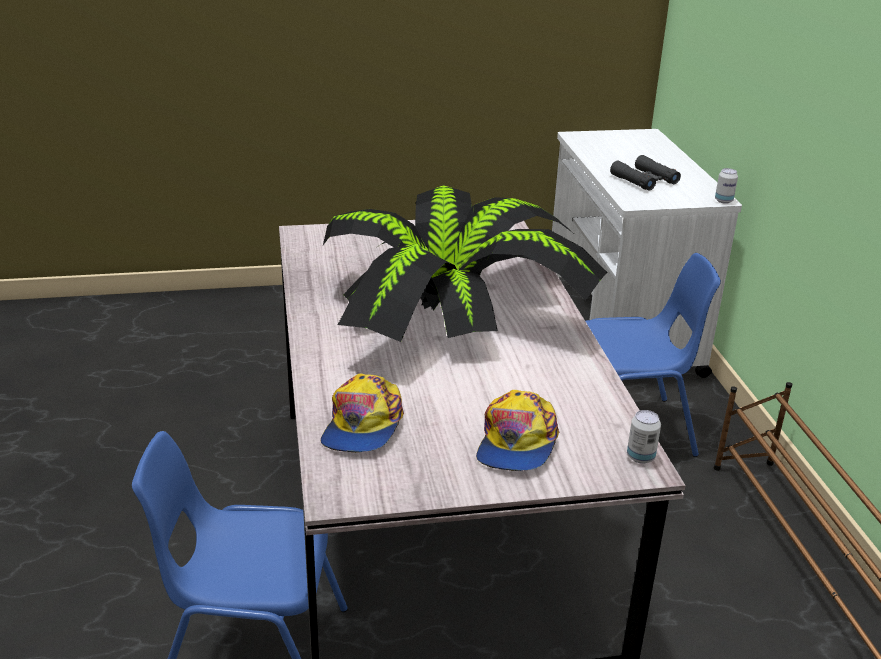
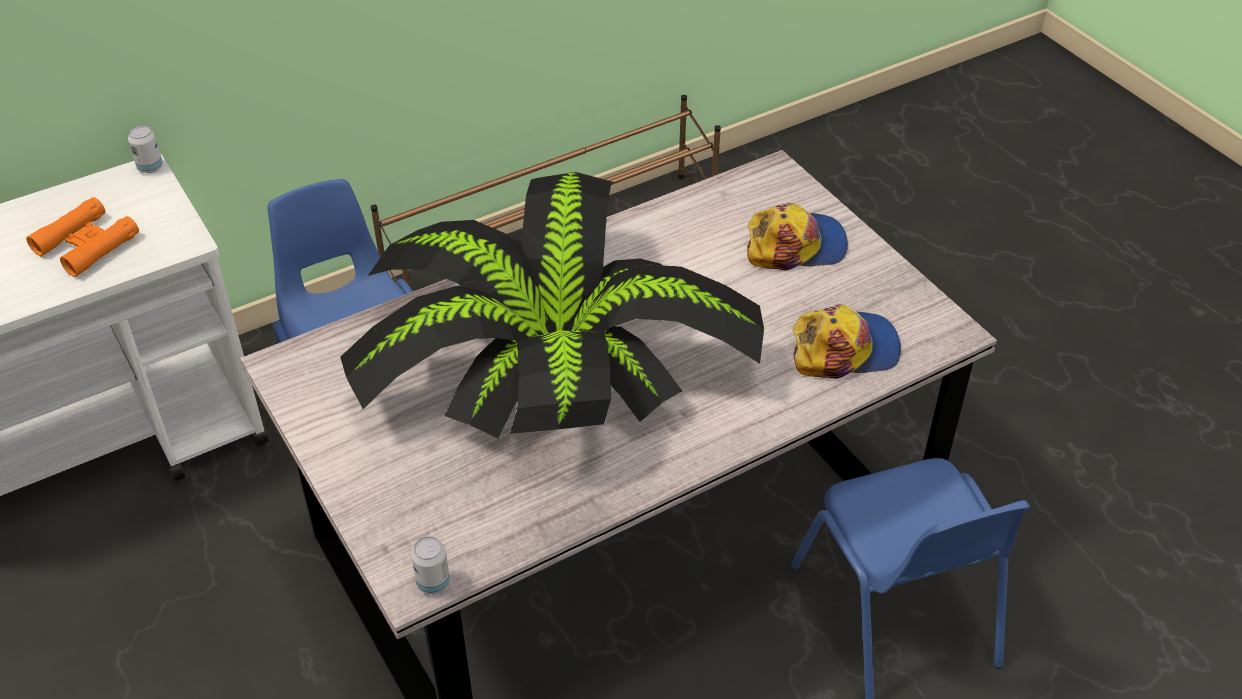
camera: 110 degrees left, 15 degrees up
(640, 457) = (762, 175): can -> can (433, 583)
(644, 180) = (86, 244): black binoculars -> orange binoculars

